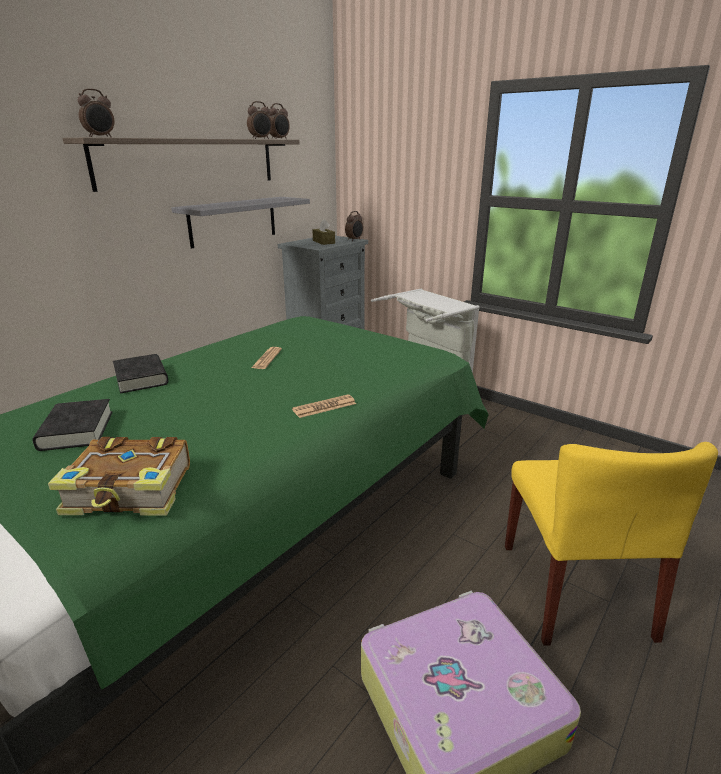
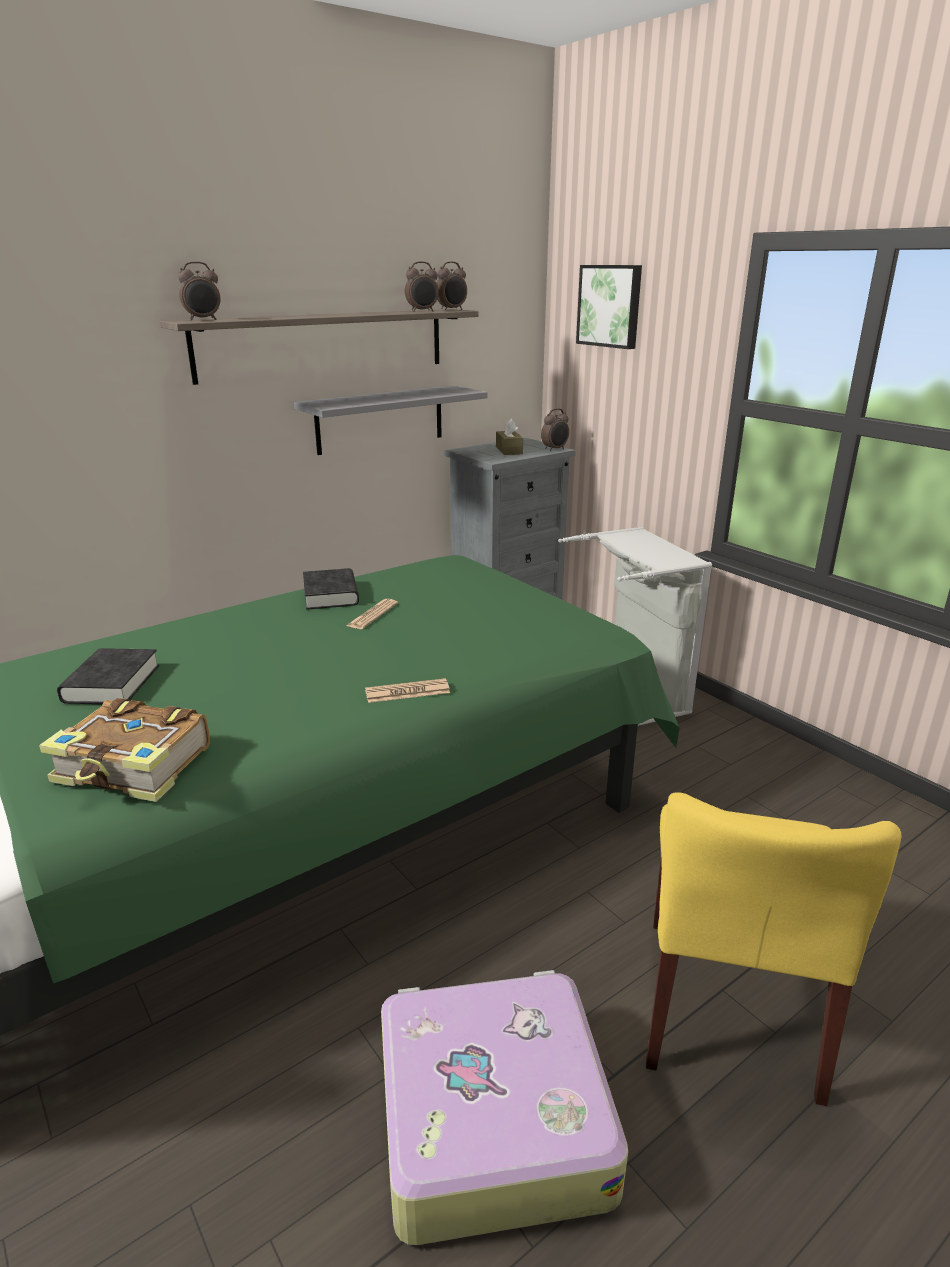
camera: 15 degrees right, 0 degrees up
(141, 378) = (211, 625): black book -> black book (331, 595)
(386, 138) = (610, 306): none -> picture

